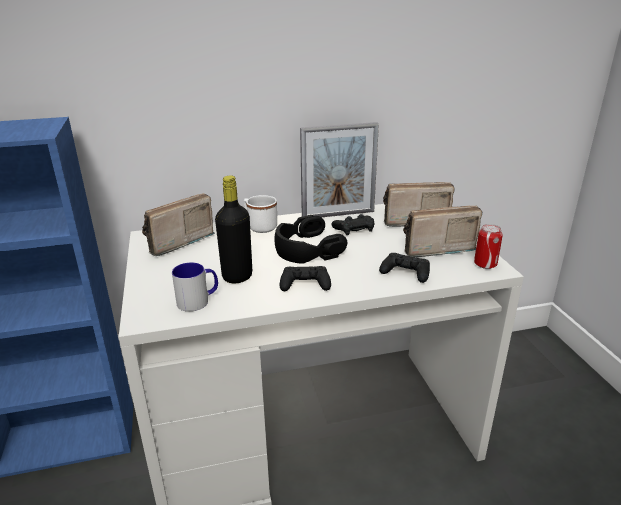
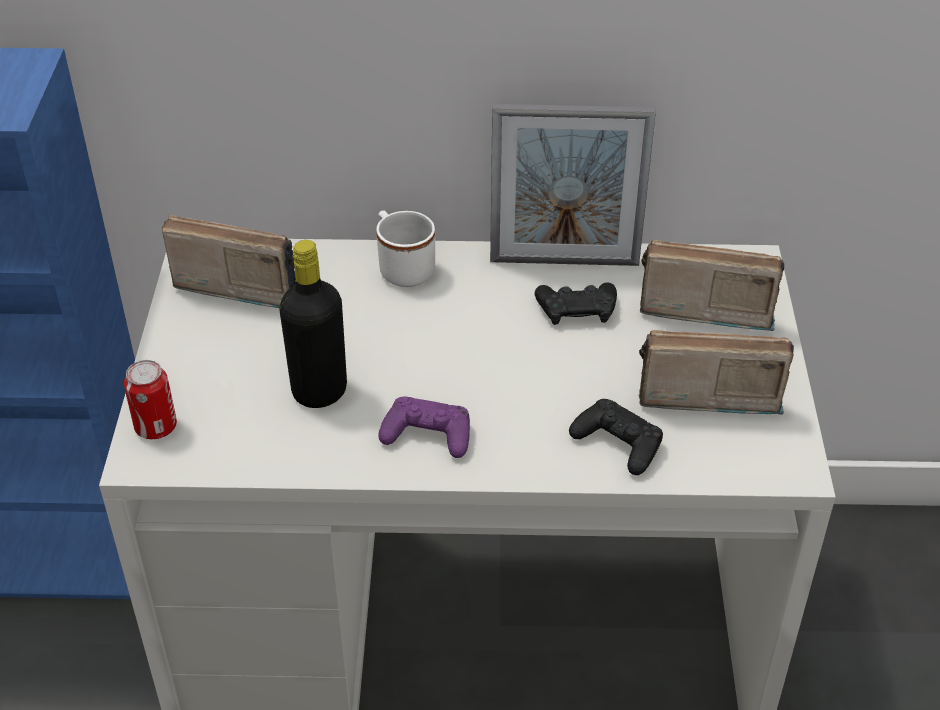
camera: 15 degrees right, 15 degrees up
(175, 242) = (239, 283): radio -> radio turned 45 degrees clockwise
(198, 301) = (239, 435): mug -> none
(305, 284) = (427, 434): black game controller -> purple game controller
(306, 249) = (465, 345): black headphones -> none
(485, 264) = (778, 453): can -> can (156, 427)

